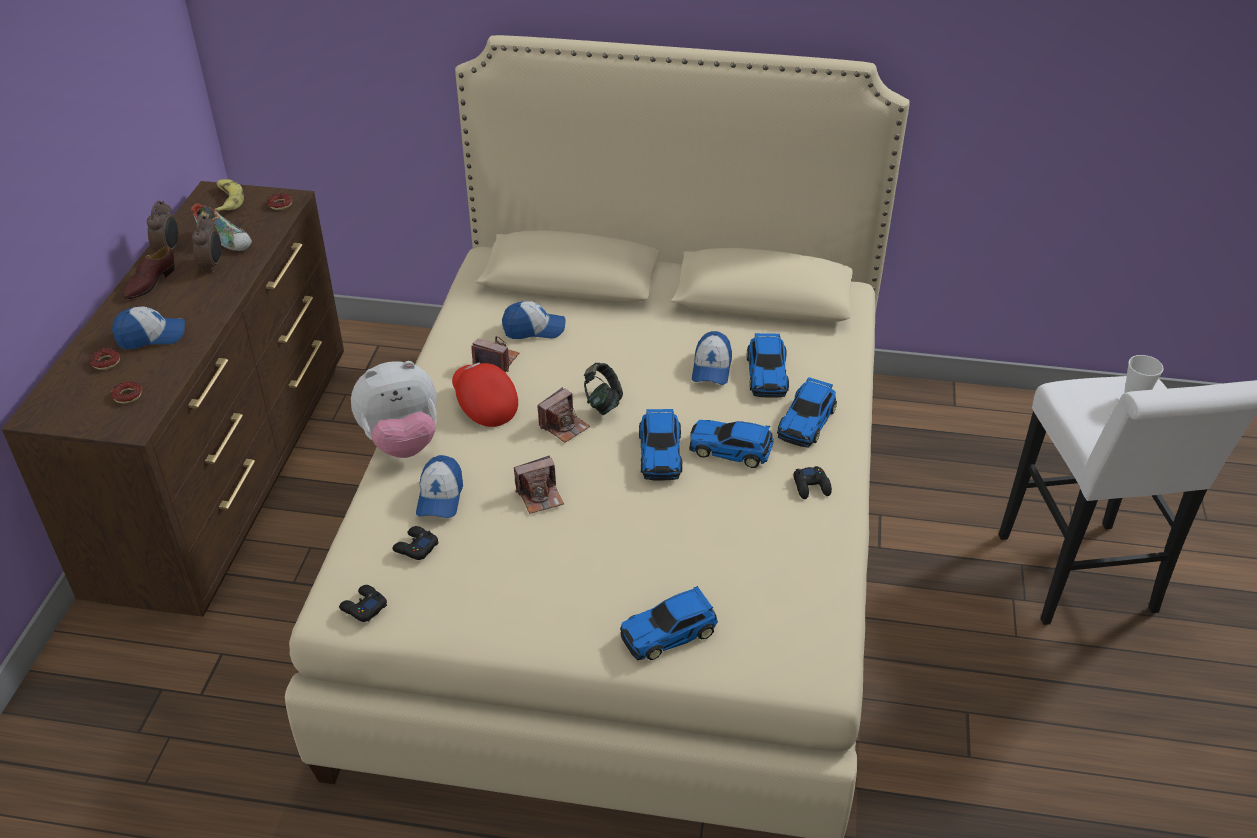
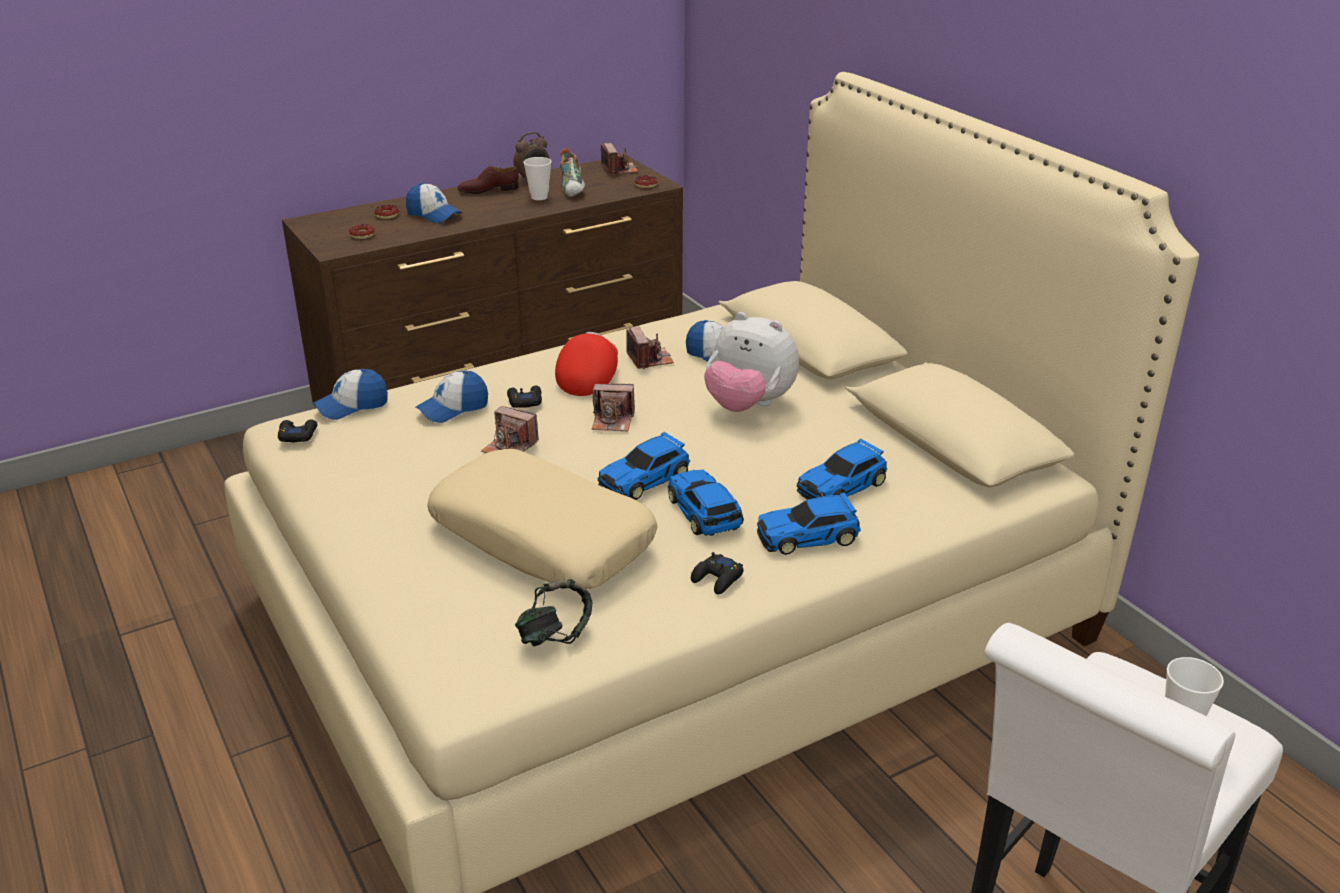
camera: 50 degrees right, 10 degrees down
(212, 265) = (539, 197): alarm clock -> cup
(227, 200) = (619, 170): banana -> camera
(402, 442) = (498, 368): plush toy -> plush toy (748, 405)
(415, 547) = (383, 424): black game controller -> black game controller (524, 401)
(603, 403) = (668, 425): headphones -> headphones (555, 636)
(670, 632) = (421, 584): toy car -> none
(676, 540) = (543, 537): none -> beige pillow
(711, 368) = (802, 455): cap -> cap (352, 406)

